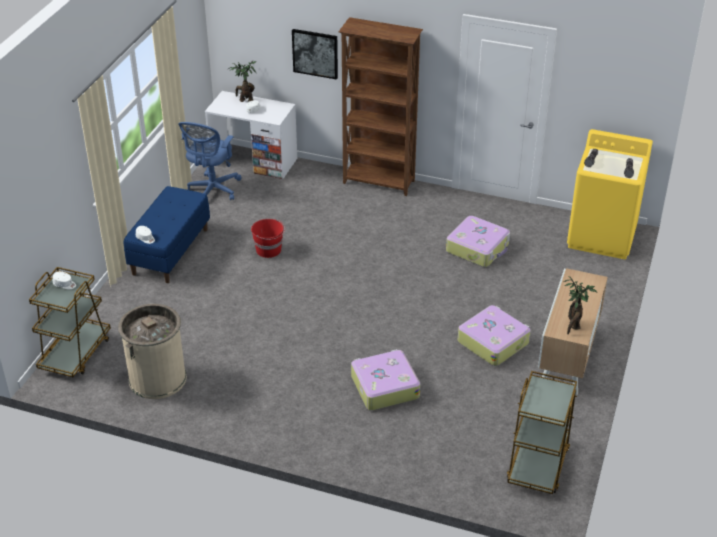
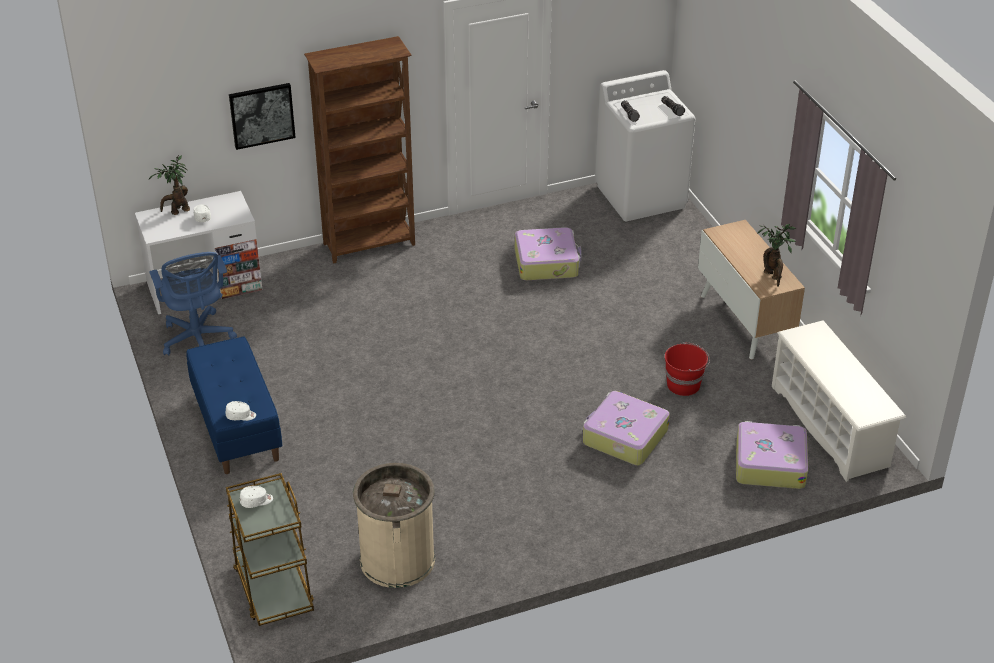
camera: 40 degrees left, 0 degrees up
(269, 250) = (344, 369): red bucket -> red bucket (684, 384)
(493, 342) = (666, 342): suitcase -> suitcase (769, 463)
(538, 464) = (830, 426): brown cart -> white shoe rack
(602, 236) = (641, 196): yellow washing machine -> white washing machine

